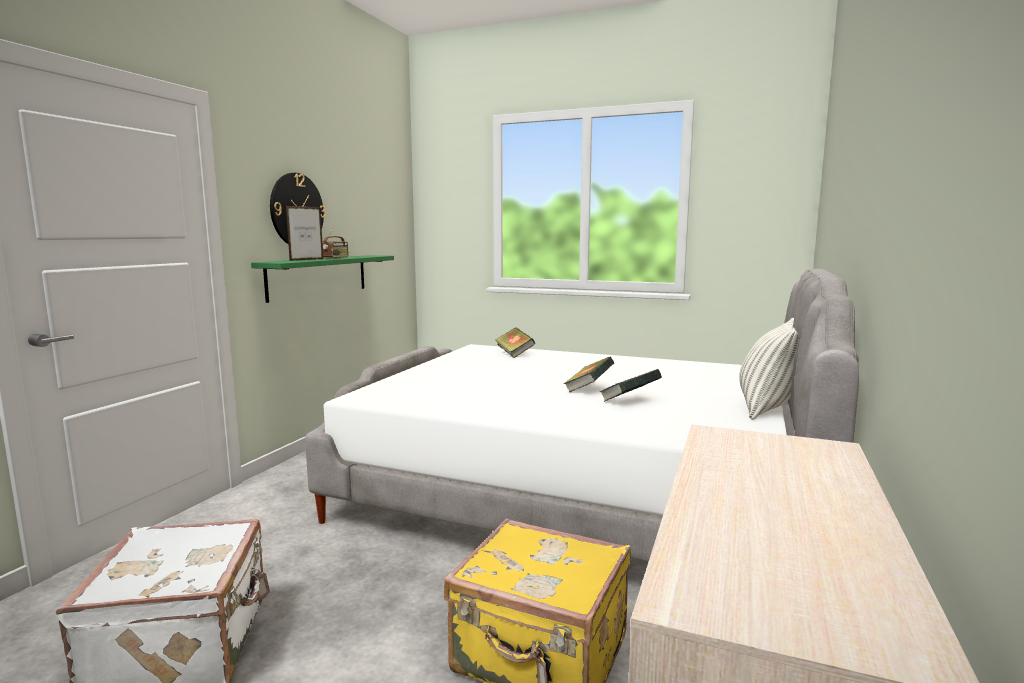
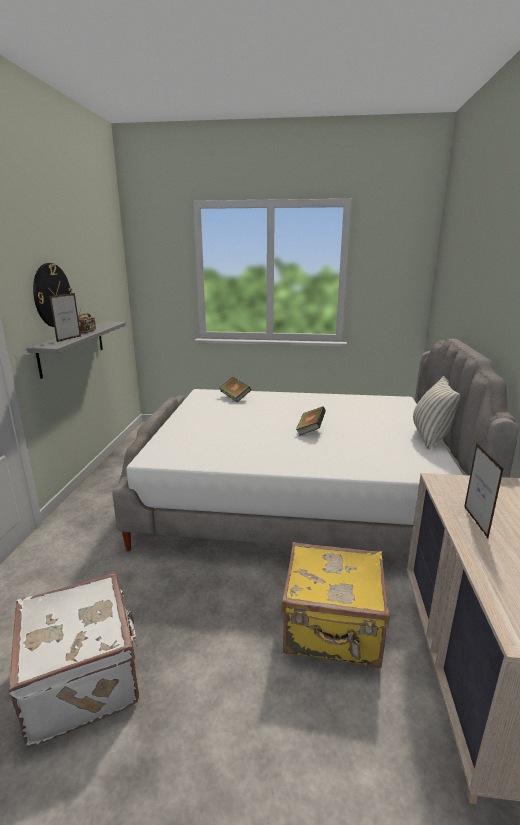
camera: 15 degrees left, 10 degrees up
(318, 276) = (72, 347): green shelf -> grey shelf
(629, 401) = (344, 440): book -> none
(728, 477) = (475, 522): none -> picture frame

